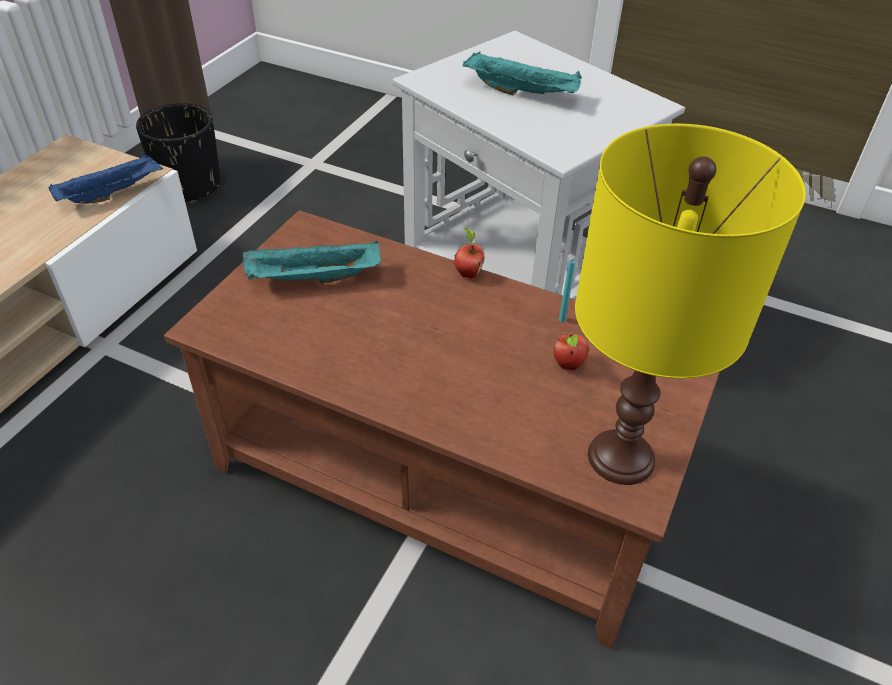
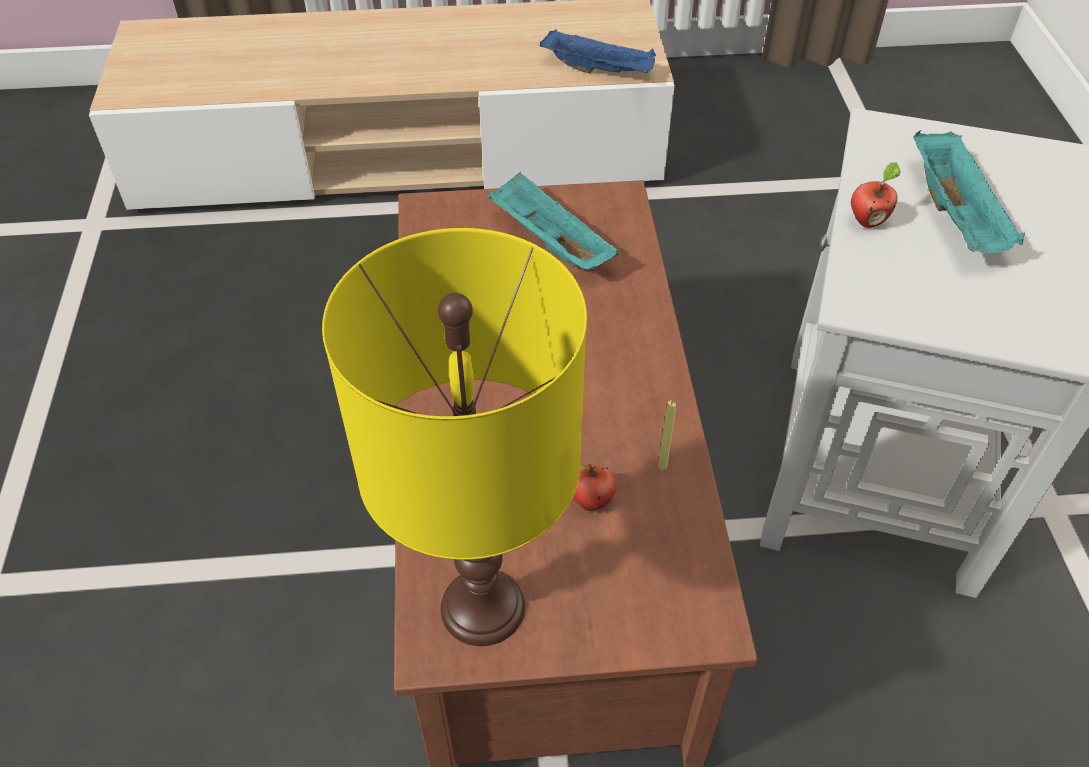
camera: 60 degrees right, 5 degrees up
(190, 186) = (749, 121): black planter -> none
(467, 273) = (666, 351): apple -> apple (867, 221)
(562, 320) = (662, 466): turquoise candle -> yellow candle

